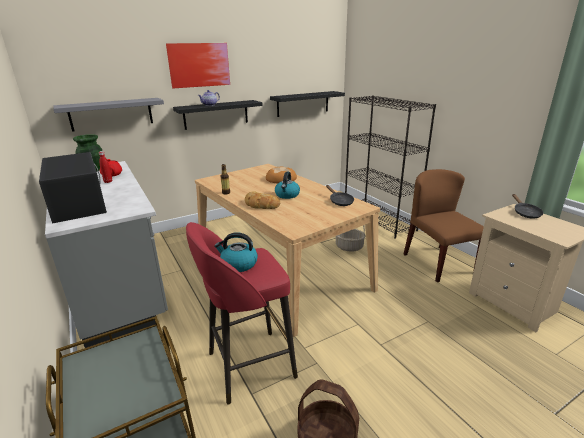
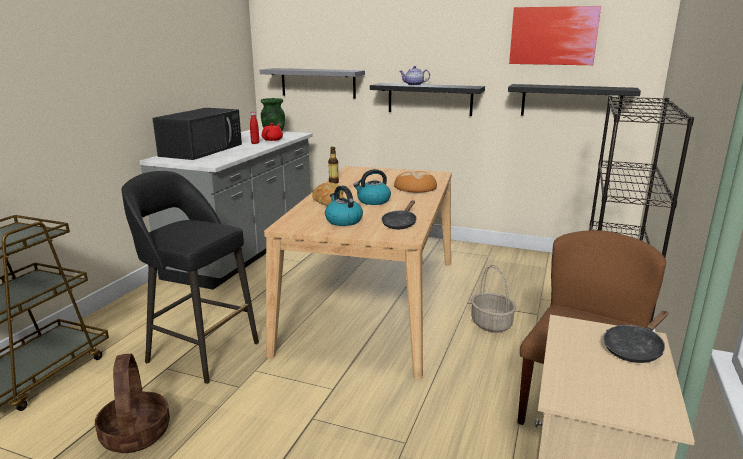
camera: 50 degrees right, 5 degrees down
(199, 65) = (417, 35): picture -> picture (553, 36)
(238, 264) = (189, 227): kettle -> kettle (343, 221)
(248, 365) = (201, 351): red stool -> black stool

